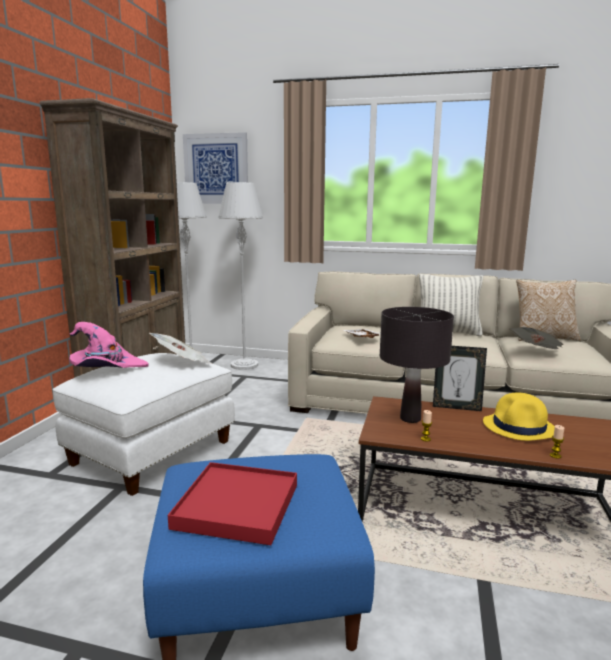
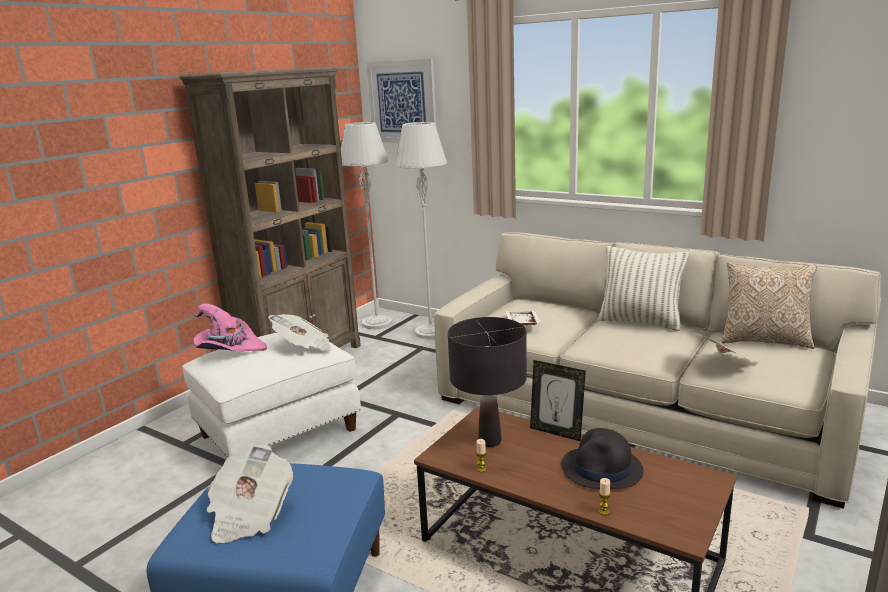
camera: 20 degrees right, 5 degrees up
(237, 506) = (249, 514): red tray -> newspaper
(519, 427) = (602, 469): yellow hat -> black hat

